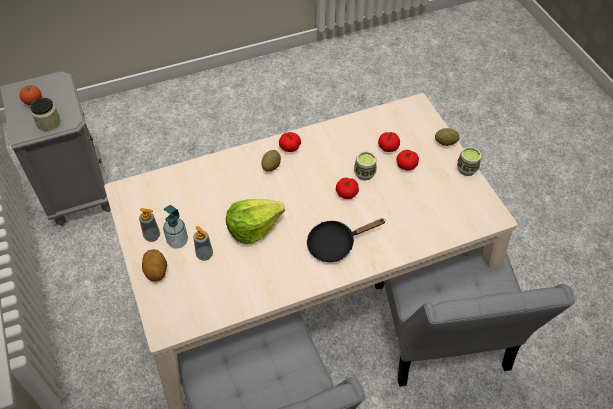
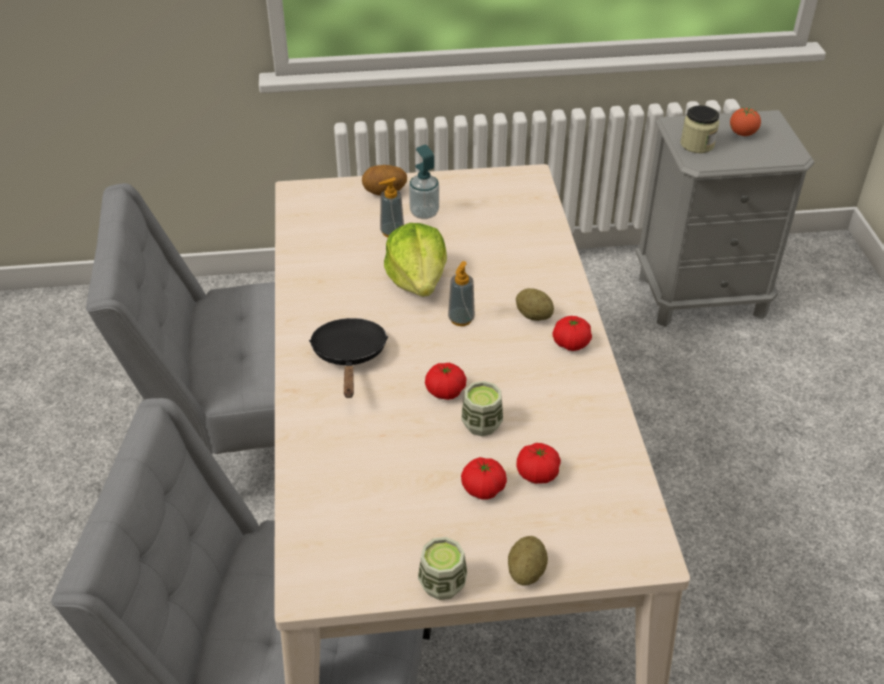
camera: 105 degrees right, 10 degrees down
(152, 236) = (442, 194): soap dispenser -> soap dispenser (461, 319)

